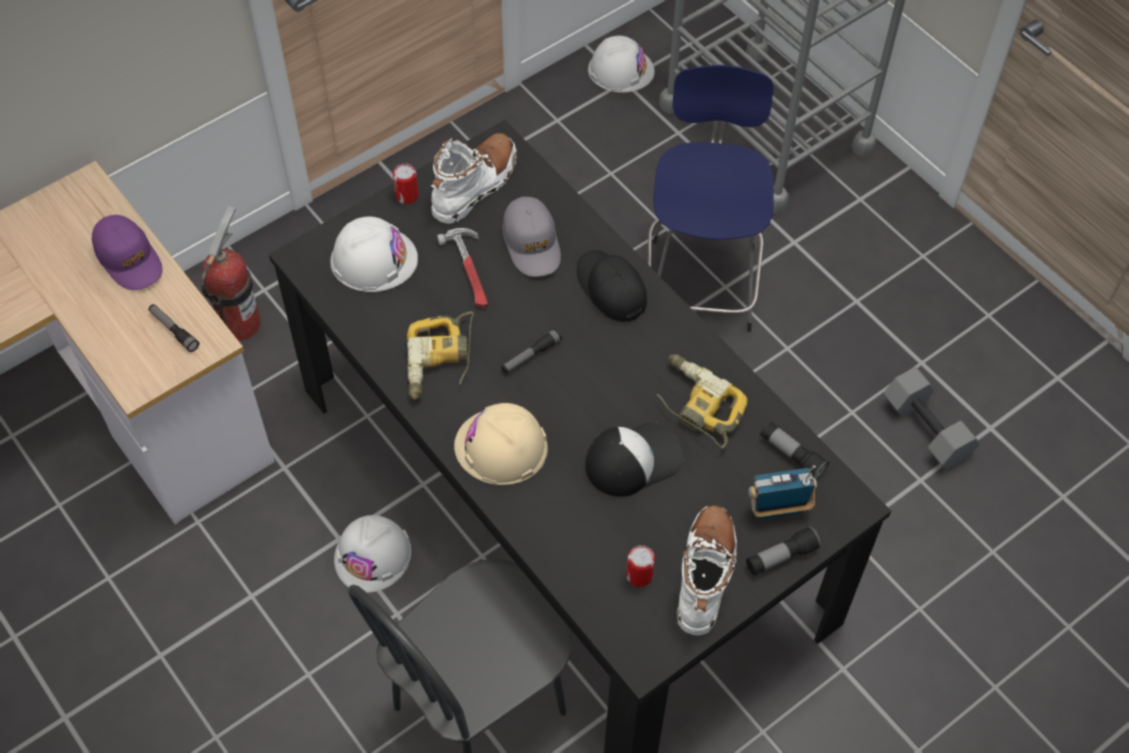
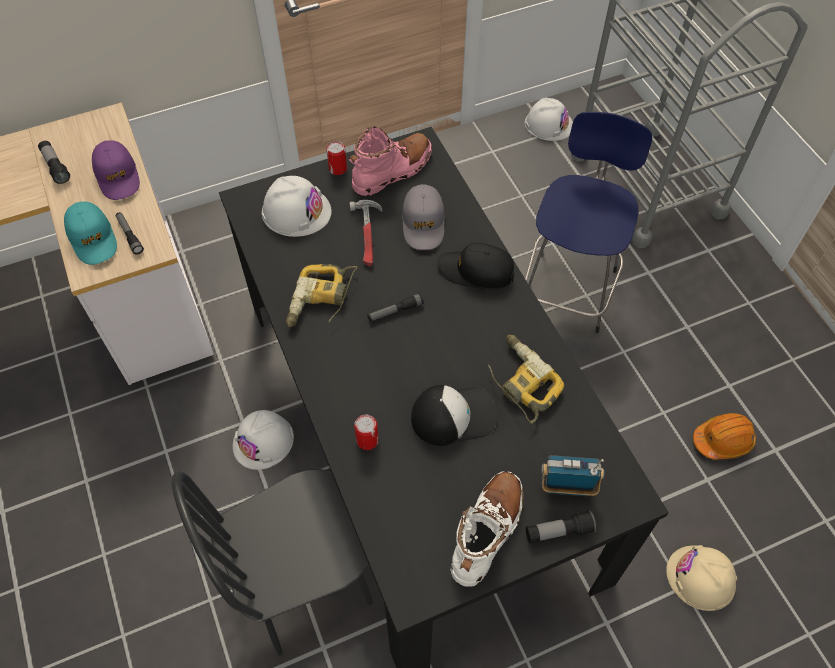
camera: 15 degrees right, 0 degrees up
(128, 343) = (93, 238): none -> turquoise cap
(240, 324) = (223, 250): fire extinguisher -> none
(475, 186) = (392, 171): white boot -> pink boot
(501, 447) = (347, 381): beige hard hat -> beige hard hat (700, 578)
(611, 288) = (476, 271): black cap -> black cap turned 60 degrees counterclockwise
(639, 575) = (430, 518): can -> can (367, 440)
(792, 455) = (591, 442): flashlight -> flashlight (56, 167)
(928, 429) = (723, 440): grey dumbbell -> orange hard hat

